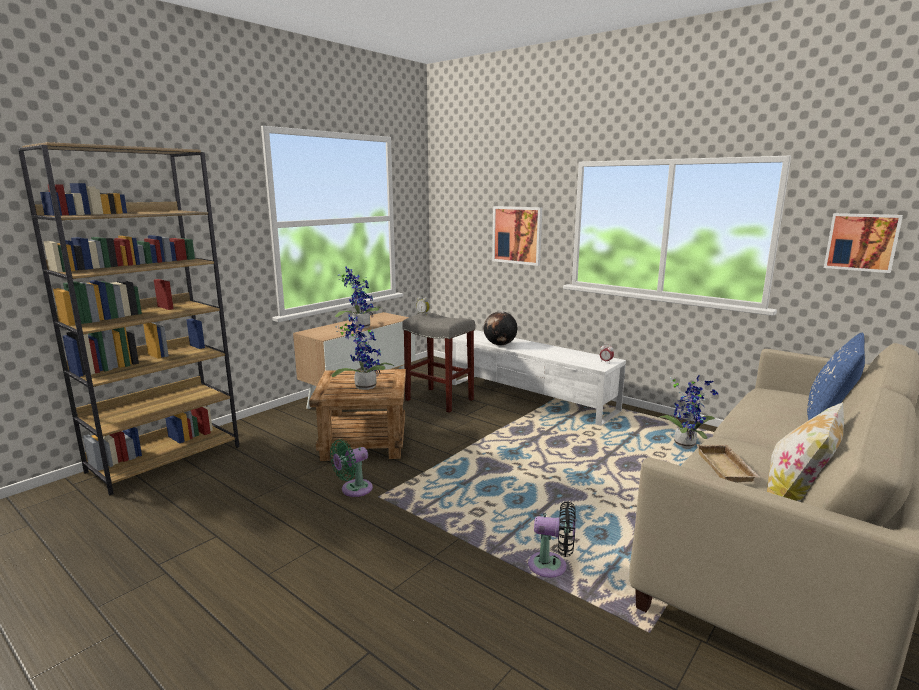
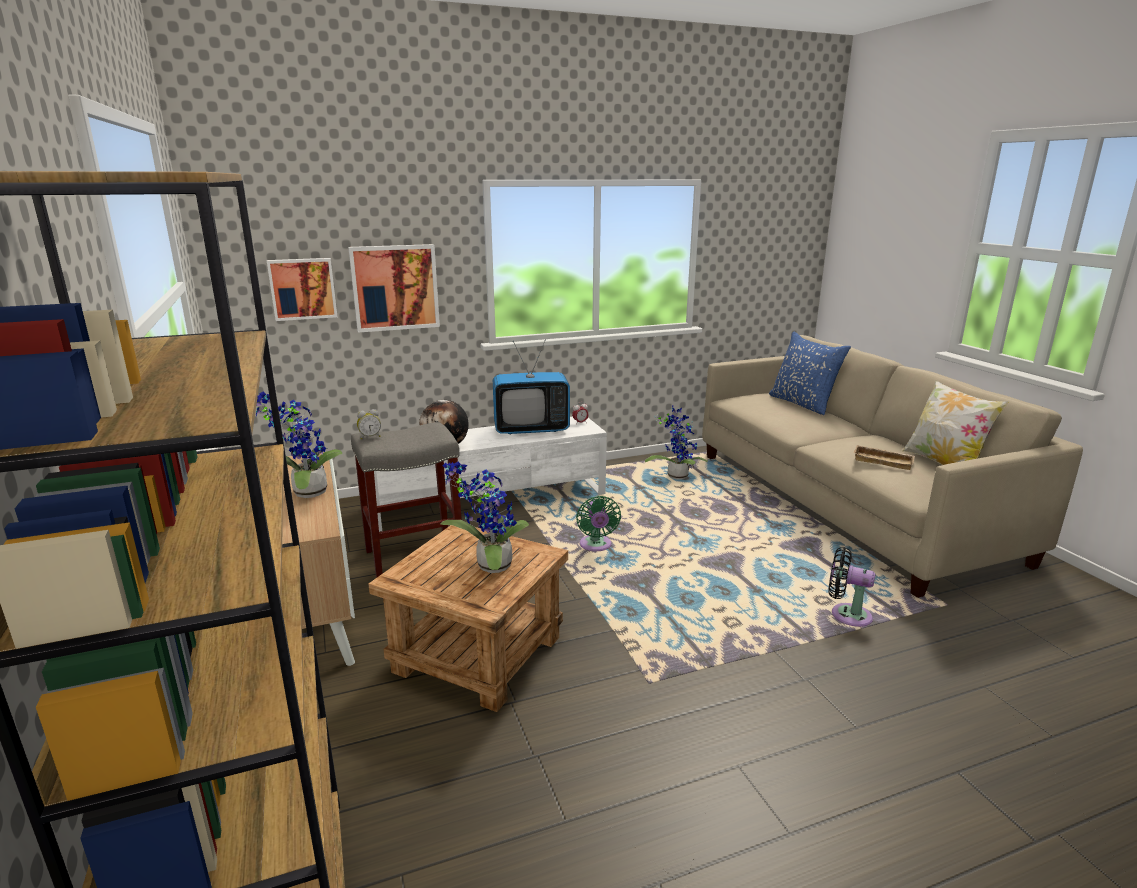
camera: 60 degrees left, 5 degrees up
(353, 489) = (614, 700): green fan -> green fan (596, 546)
(552, 566) = (846, 615): black fan -> black fan turned 105 degrees counterclockwise
(566, 354) = (531, 429): none -> television
(861, 242) = (751, 256): picture -> picture (303, 288)

